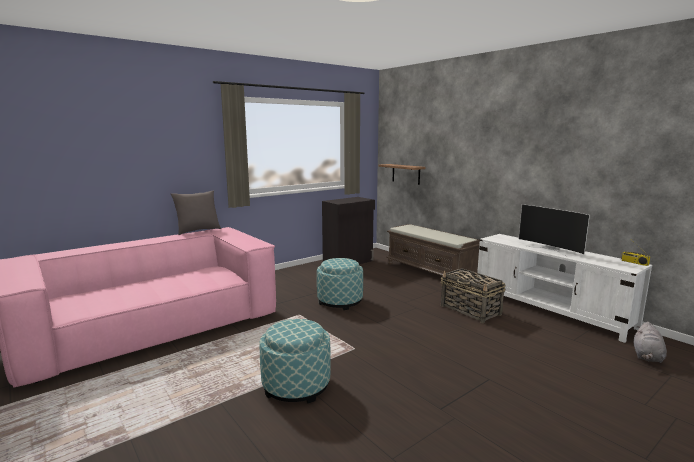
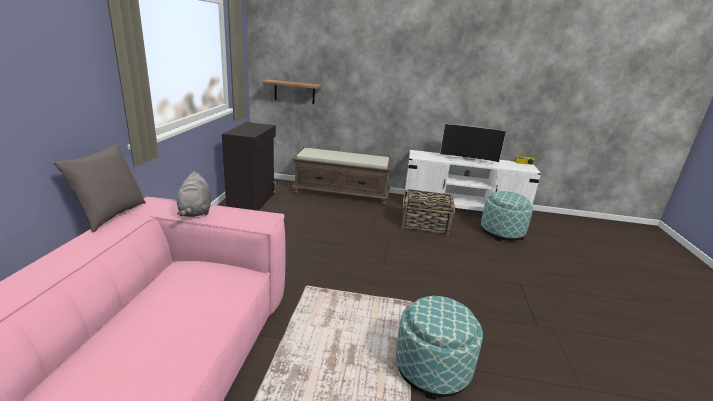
camera: 45 degrees left, 10 degrees up
(340, 301) = (318, 253): ottoman -> ottoman (501, 232)
(647, 356) = (548, 228): grey plush toy -> grey plush toy (195, 211)

